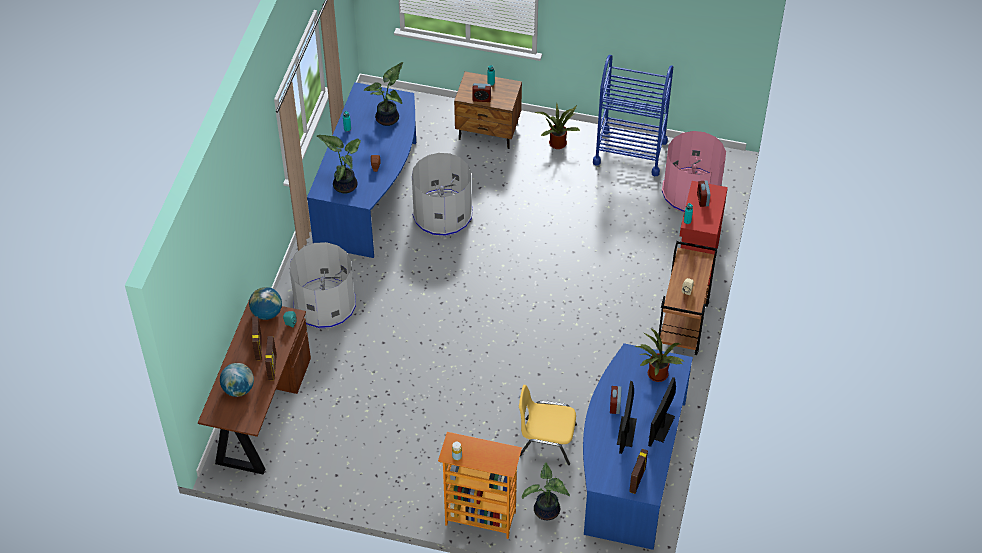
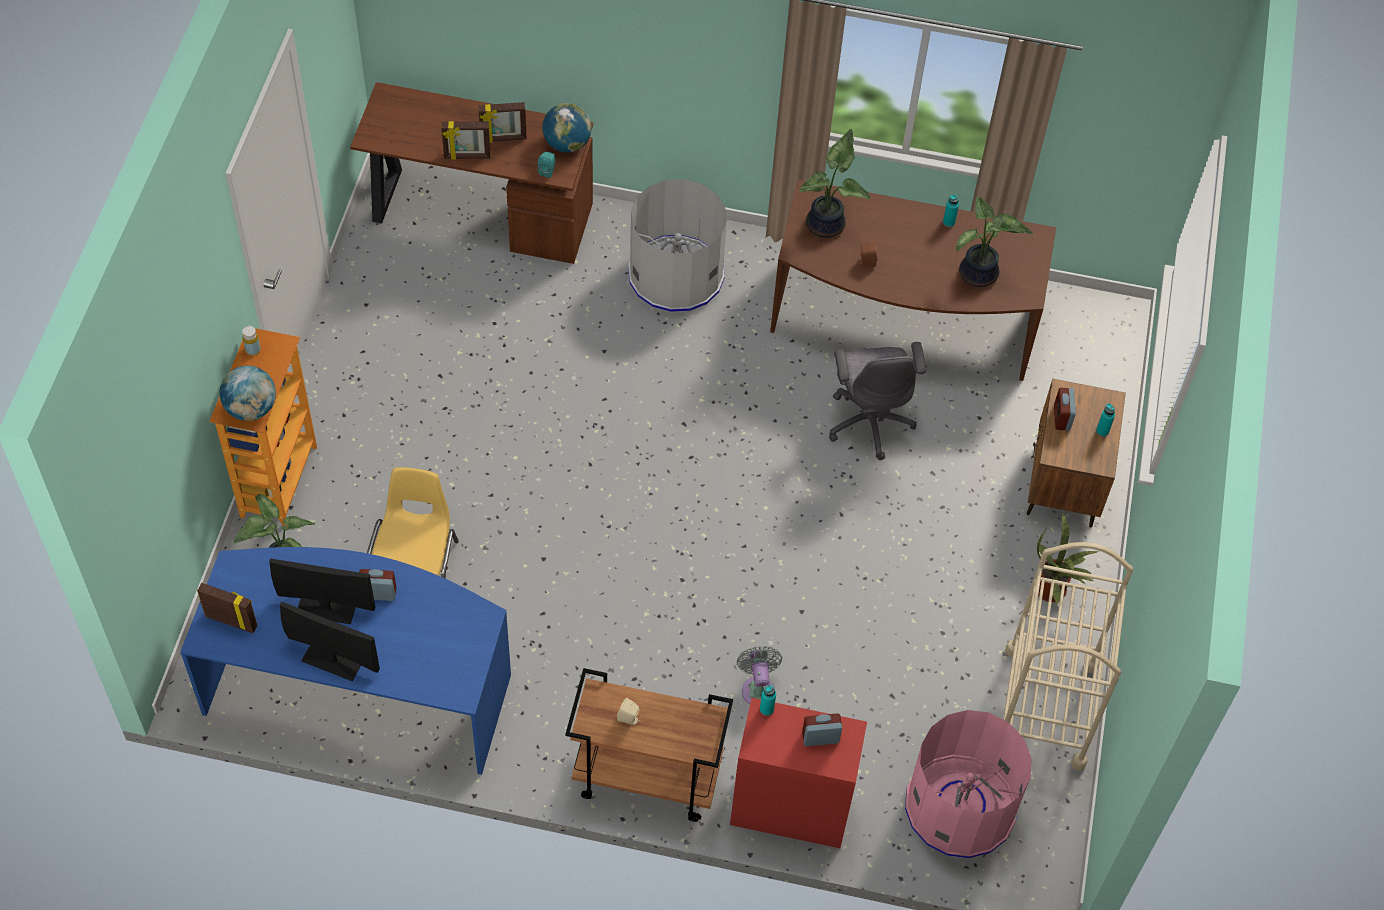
camera: 85 degrees right, 5 degrees up
(238, 389) = (430, 121): globe -> globe (251, 408)
(370, 194) = (902, 323): blue desk -> brown desk
(442, 213) = (870, 421): grey trash can -> grey office chair
(623, 273) = (758, 688): none -> grey fan
(630, 152) = (1045, 706): blue cart -> beige cart
(656, 376) = (436, 656): potted plant -> none

